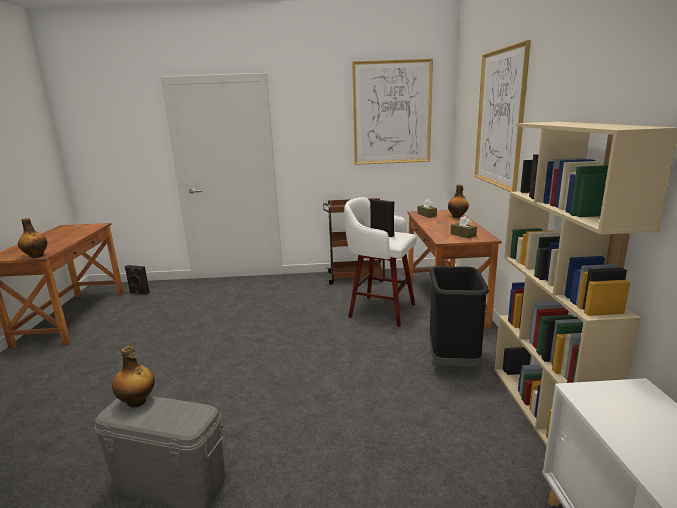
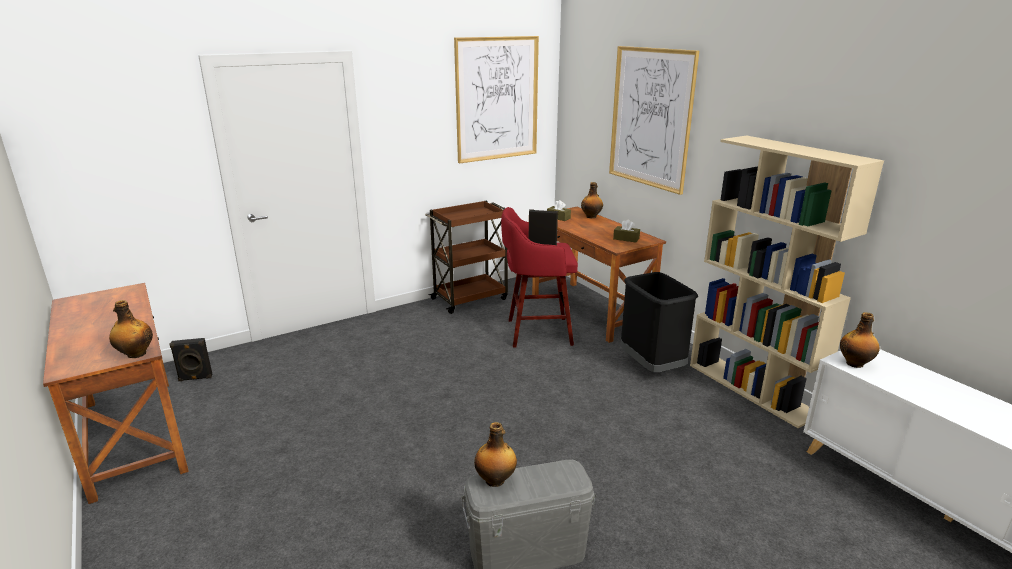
camera: 30 degrees left, 5 degrees up
(380, 310) = (536, 332): white stool -> red stool
(601, 401) = (855, 363): none -> bottle

